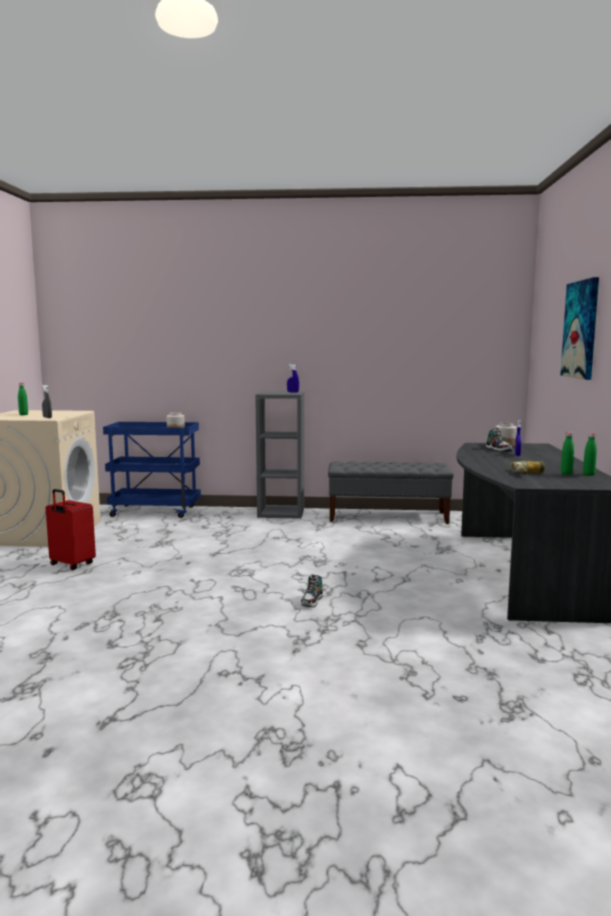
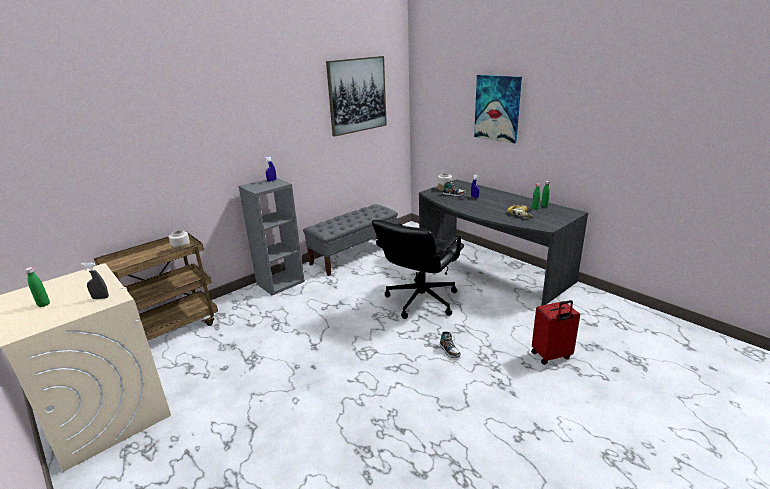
camera: 45 degrees left, 15 degrees up
(71, 565) = (223, 430): red suitcase -> red suitcase (551, 356)
(156, 511) = (172, 329): blue cart -> brown cart
(372, 563) = (420, 300): none -> black office chair
(436, 316) = (357, 95): none -> picture

